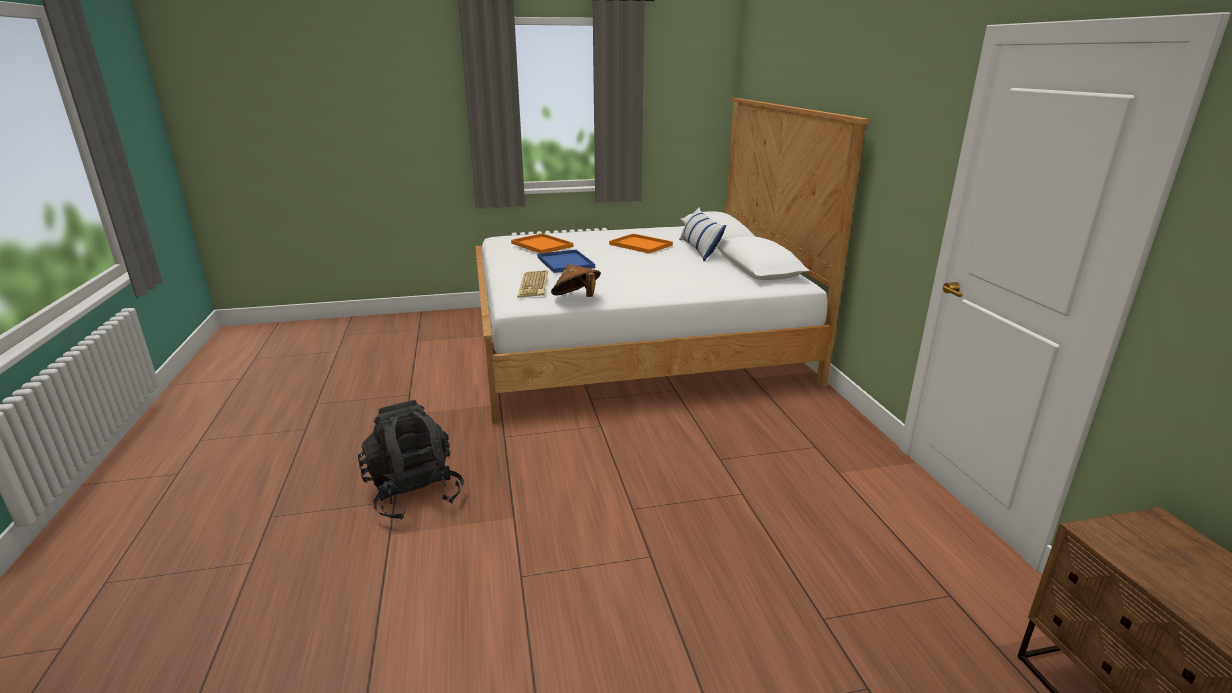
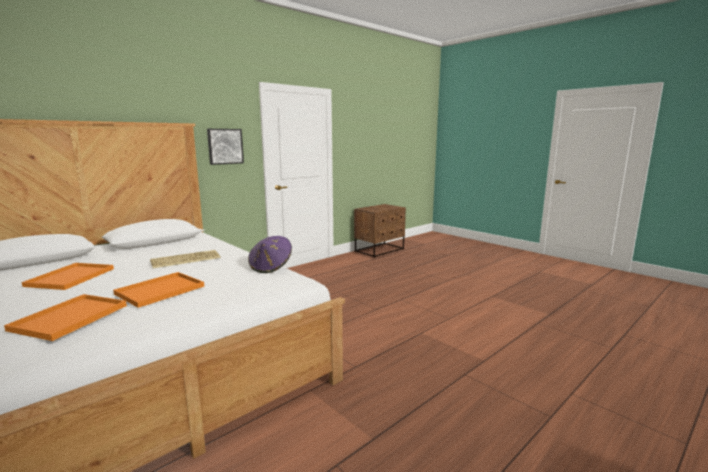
camera: 120 degrees left, 10 degrees down
(414, 494) = (450, 370): black backpack -> none
(534, 285) = (248, 285): keyboard -> keyboard (186, 259)
(566, 263) = (161, 289): blue tray -> orange tray
(576, 298) = (271, 267): brown hat -> purple hat
(699, 249) = (92, 259): pillow -> none
(899, 167) = (225, 146): none -> picture

